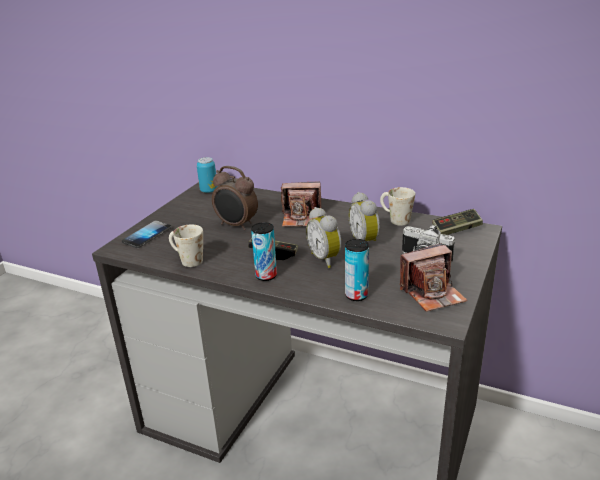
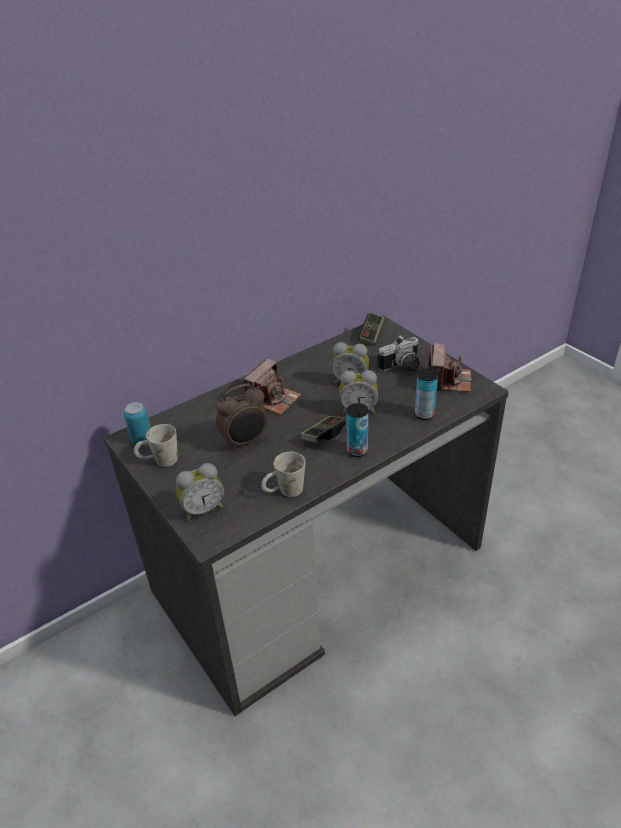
camera: 60 degrees left, 10 degrees up
(147, 235) = (202, 509): phone -> alarm clock
(394, 219) = (326, 354): white mug -> white mug (159, 461)

